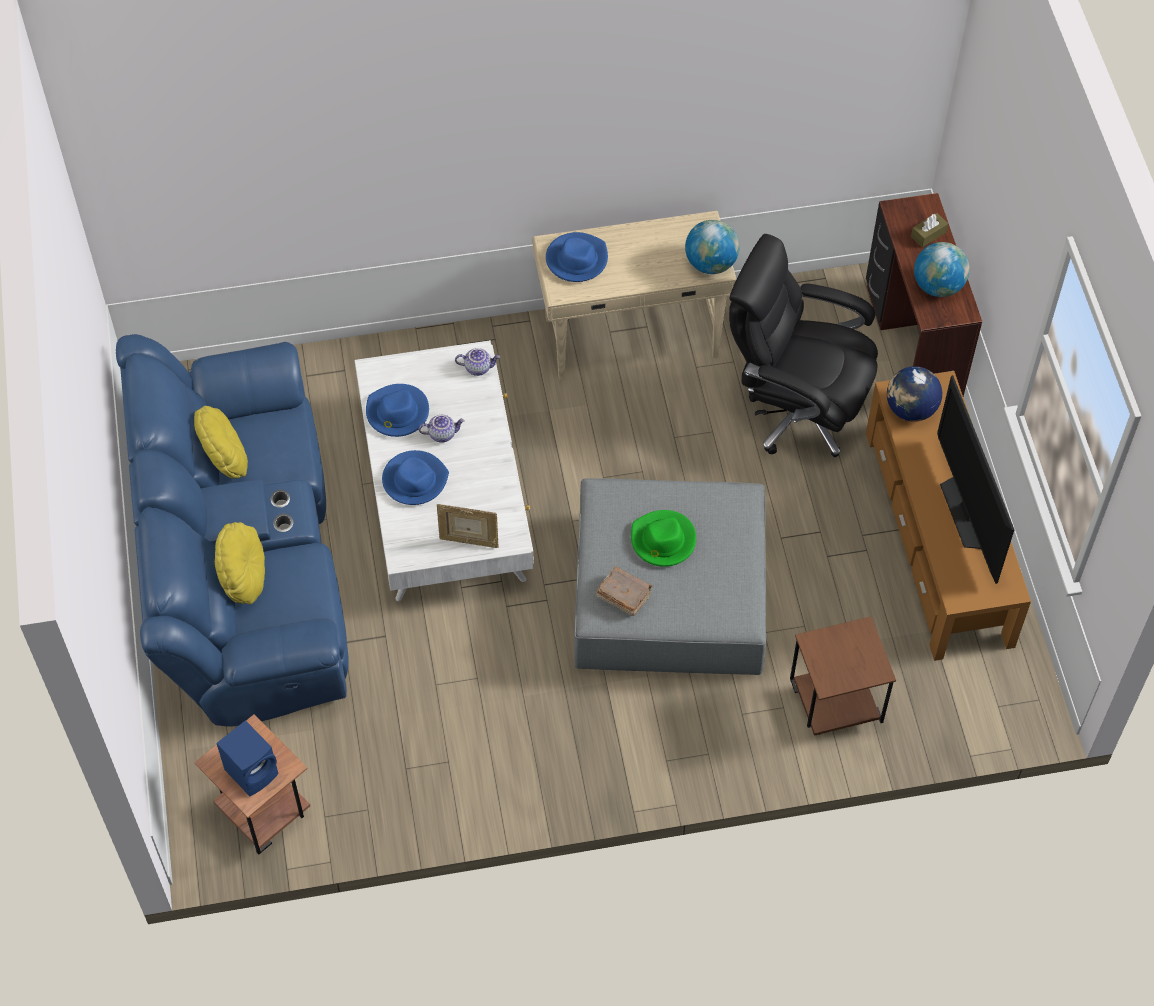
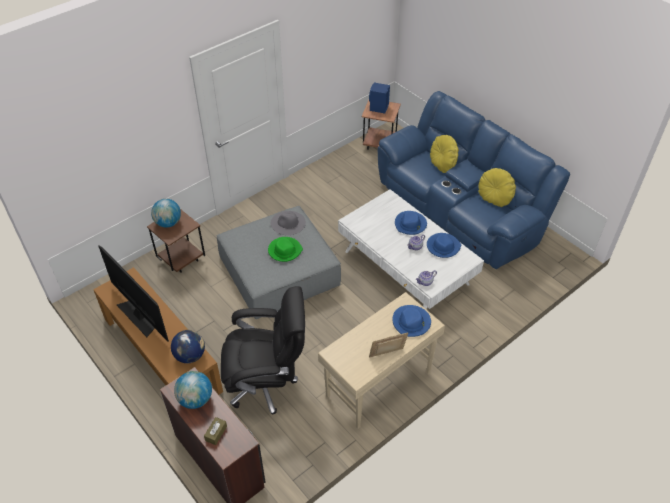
camera: 150 degrees right, 10 degrees down
(468, 540) = (367, 212): picture frame -> picture frame (387, 354)
(623, 595) = (288, 223): brown book -> grey hat
(711, 263) = (338, 355): globe -> globe (168, 223)

